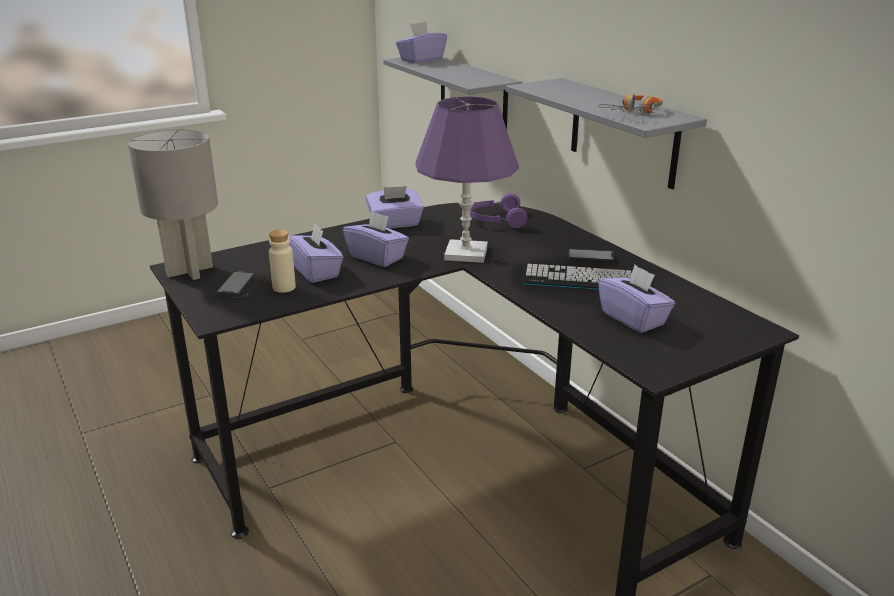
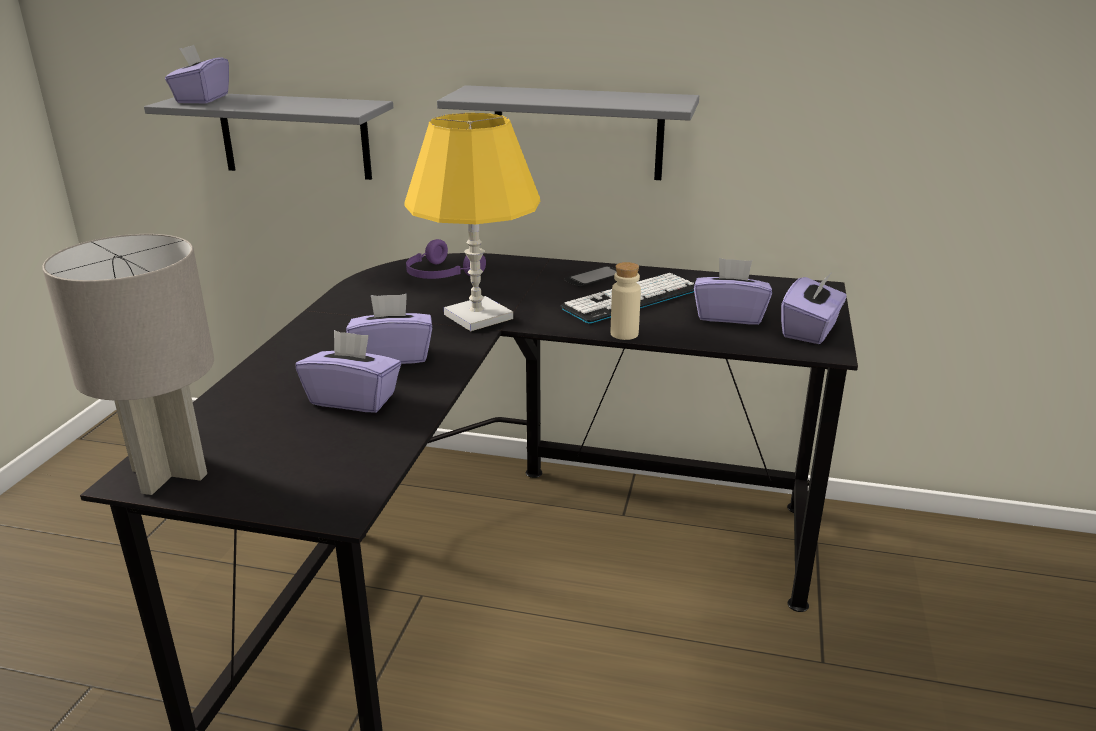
camera: 45 degrees left, 0 degrees up
(240, 287) = (291, 457): phone -> none
(284, 287) = (351, 433): beige bottle -> beige bottle (624, 334)
(395, 224) = (338, 315): purple tissue box -> purple tissue box (810, 330)
(466, 253) = (477, 316): purple table lamp -> yellow table lamp
(634, 113) = (636, 101): headphones -> none

